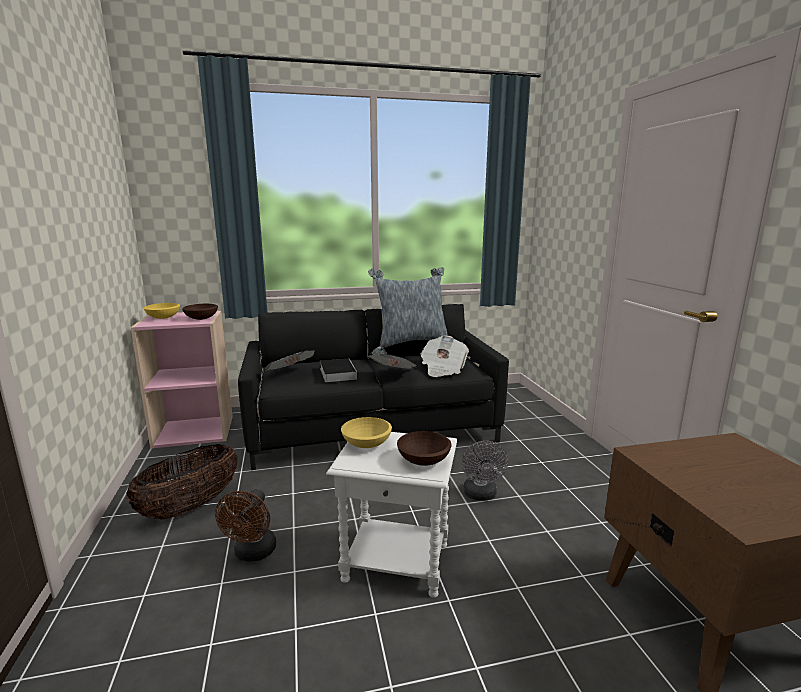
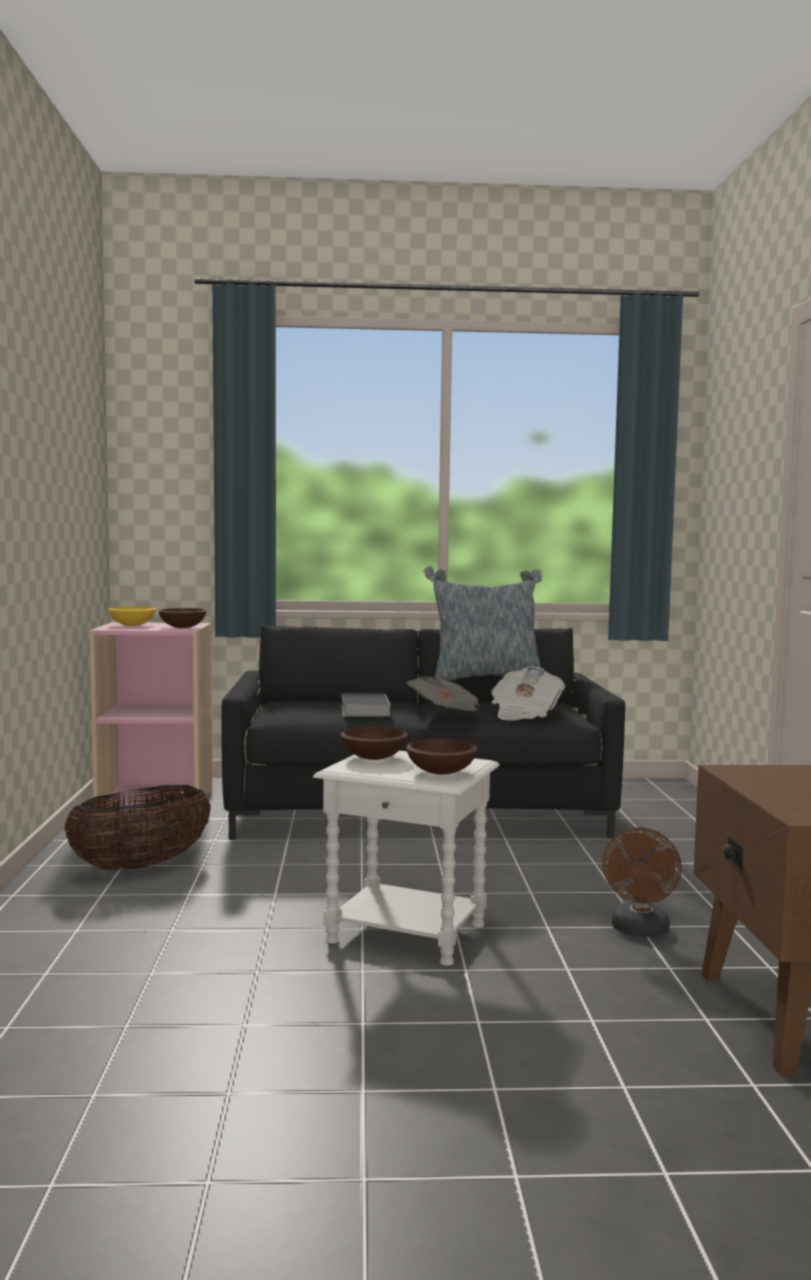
camera: 10 degrees right, 10 degrees down
(253, 553) = (216, 910): brown fan -> brown fan (640, 931)
(290, 373) = (297, 707): newspaper -> none
(366, 443) = (372, 757): yellow bowl -> brown bowl
(481, 495) = (556, 887): grey fan -> none

